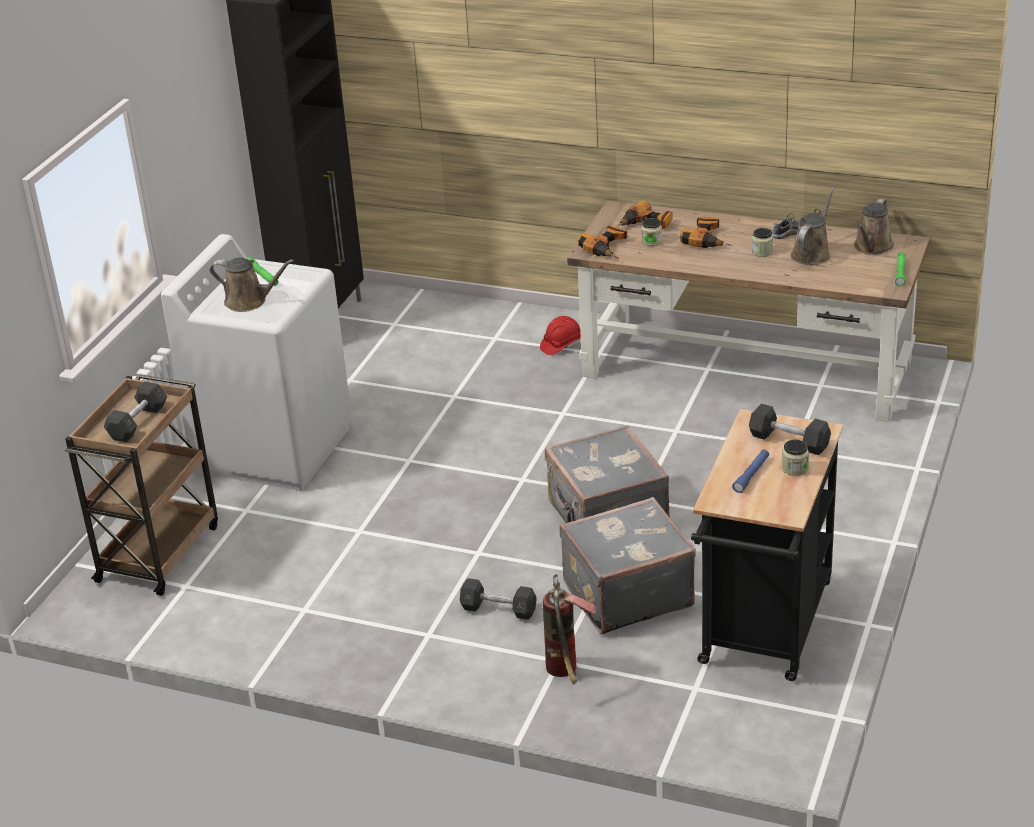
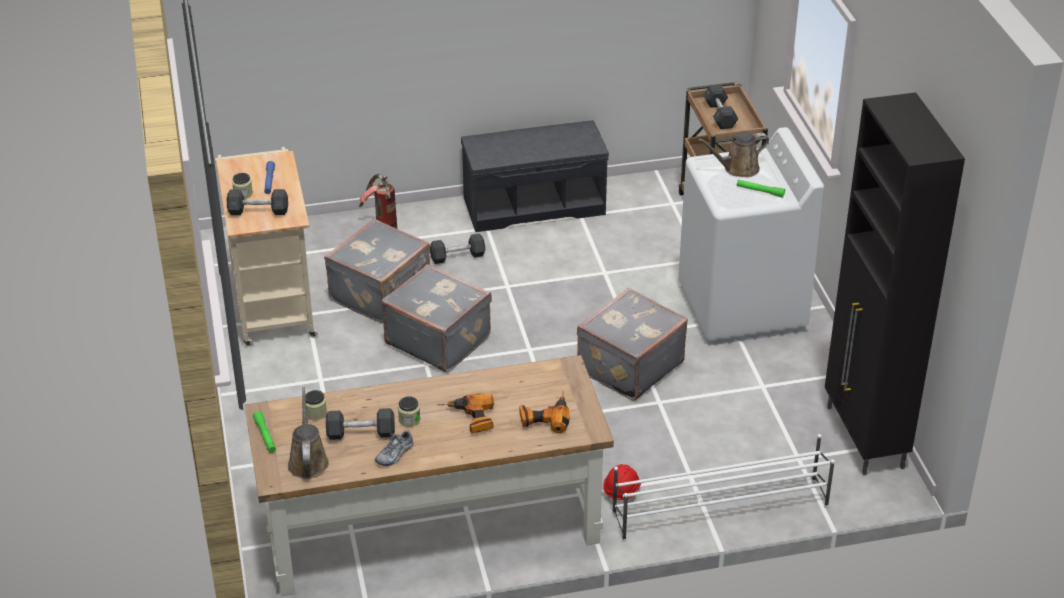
camera: 145 degrees right, 5 degrees up
(340, 645) = (535, 205): none -> grey bench
(445, 433) = (628, 366): none -> grey suitcase
(499, 312) = (719, 510): none -> white shoe rack
(608, 248) = (553, 377): power drill -> none
(651, 241) = (521, 398): jar -> jar (316, 413)
(764, 631) = (272, 301): black cart -> beige cart
(812, 253) = (361, 433): brown watering can -> grey dumbbell

